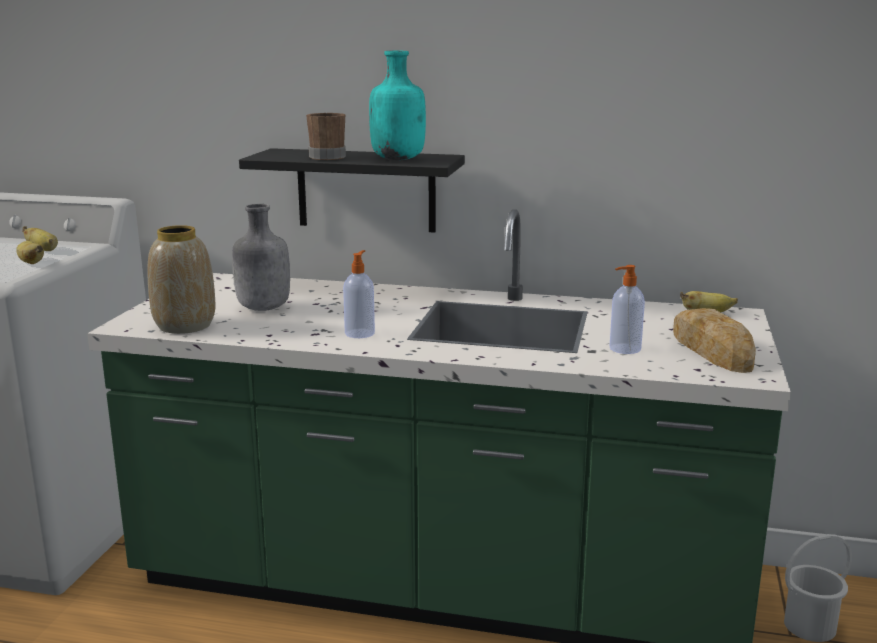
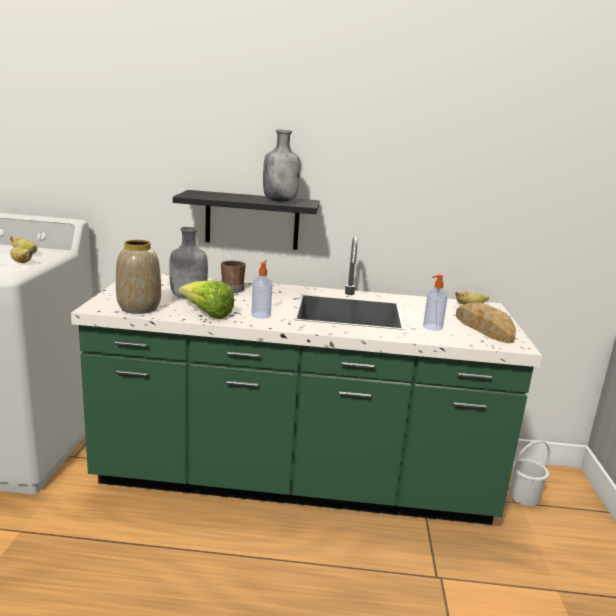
camera: 10 degrees left, 0 degrees up
(280, 333) = (207, 314): none -> lettuce
(329, 156) = (233, 197): brown mug -> brown mug (233, 288)
(398, 159) = (280, 201): turquoise bottle -> grey bottle

